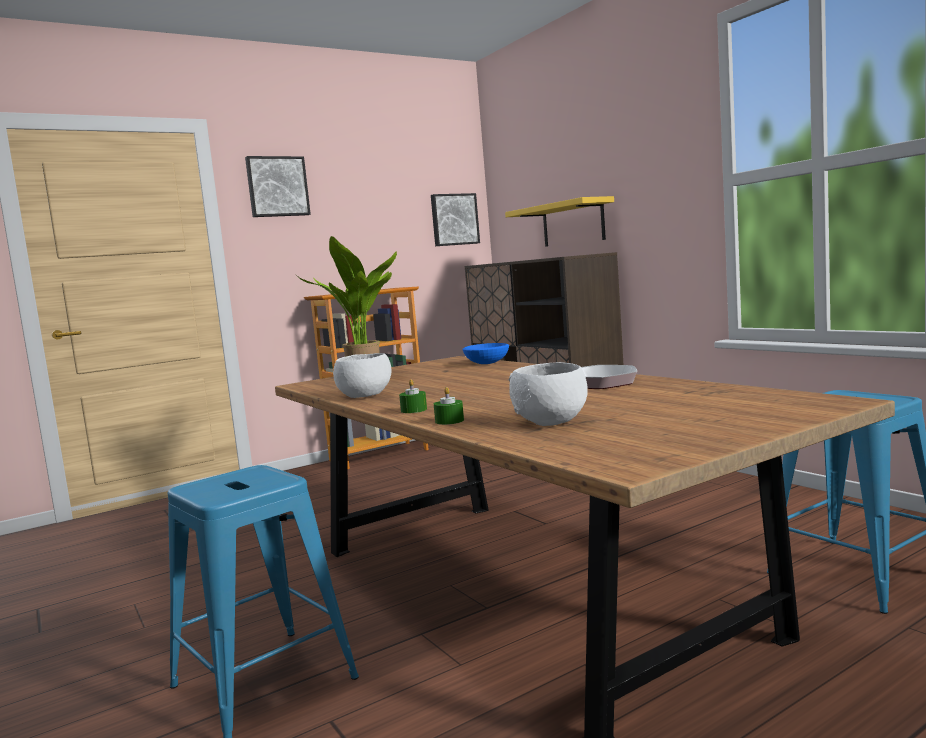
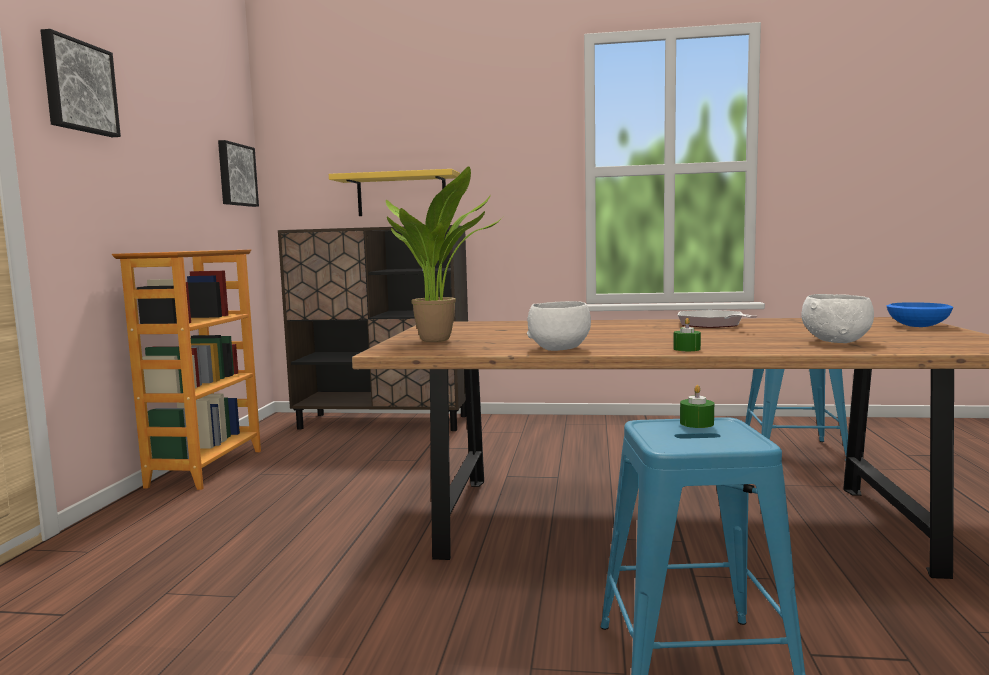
camera: 50 degrees left, 0 degrees up
(449, 421) = (768, 349): green candle -> green candle (696, 423)
(487, 363) = (506, 323): blue bowl -> blue bowl (918, 326)

